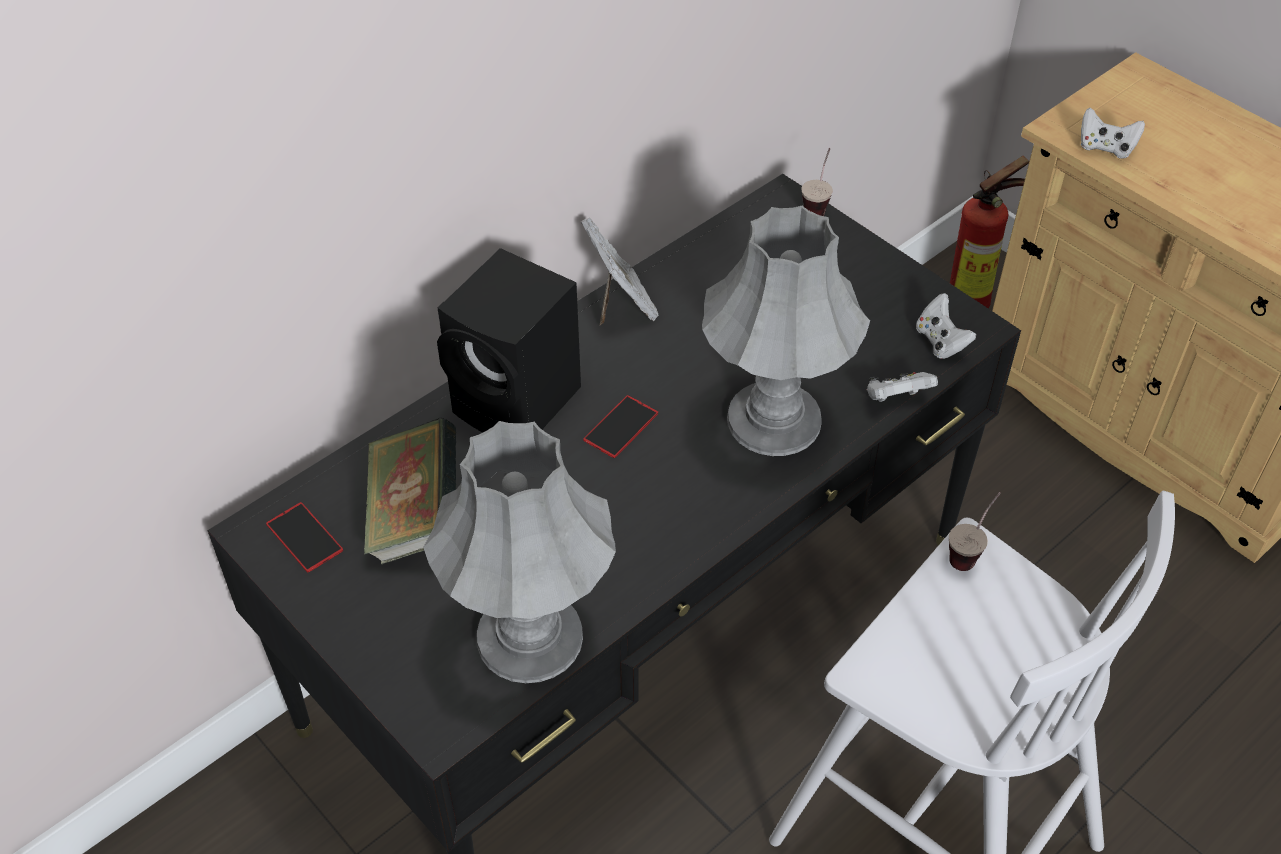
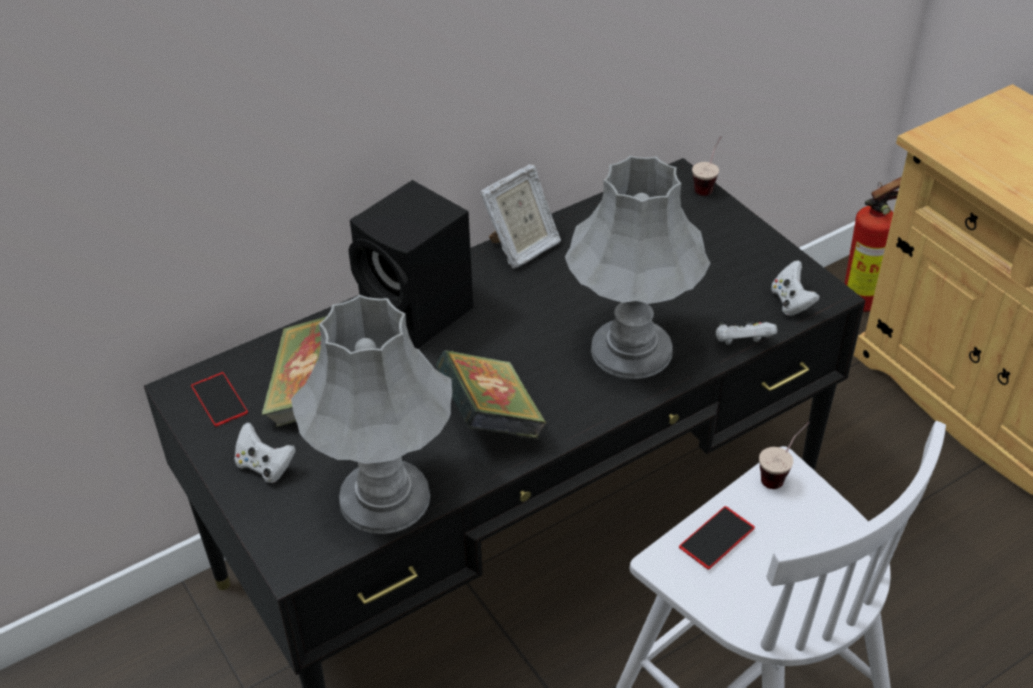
camera: 10 degrees right, 5 degrees down
(621, 305) = (521, 248): picture frame -> picture frame turned 60 degrees clockwise
(621, 426) = (499, 342): phone -> phone (716, 537)
(632, 525) = (491, 420): none -> book
(1105, 148) = (968, 157): white game controller -> white game controller (265, 466)

